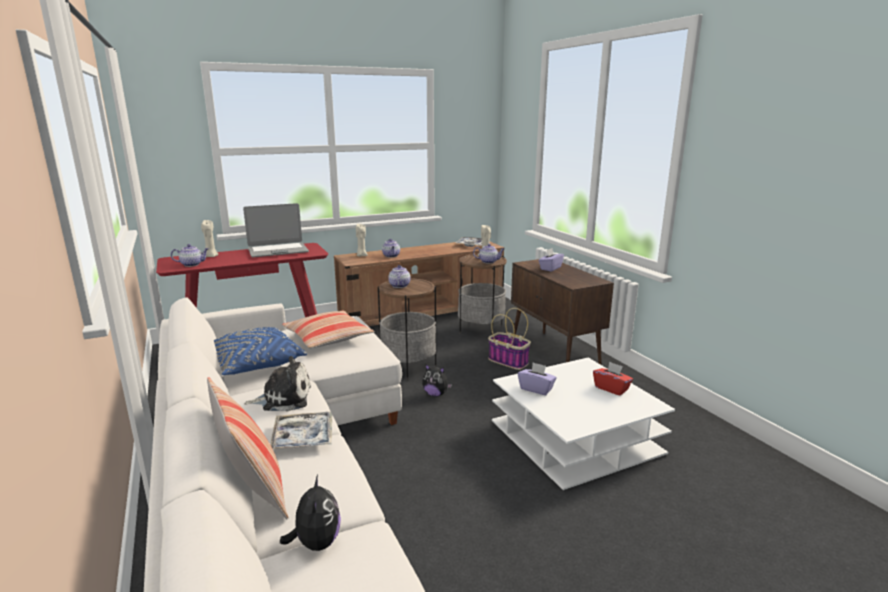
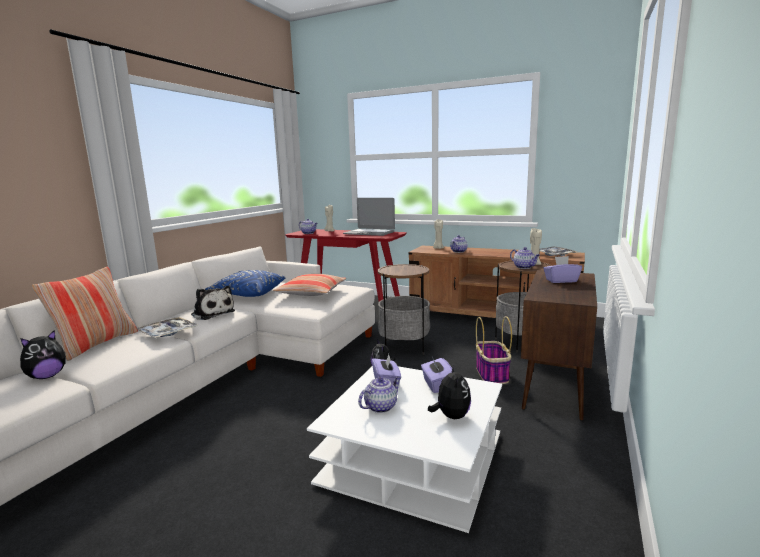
camera: 50 degrees right, 5 degrees down
(399, 285) = (400, 268): teapot -> teapot (381, 406)
(563, 375) = (437, 385): none -> purple tissue box
(611, 388) = (451, 416): red tissue box -> plush toy

